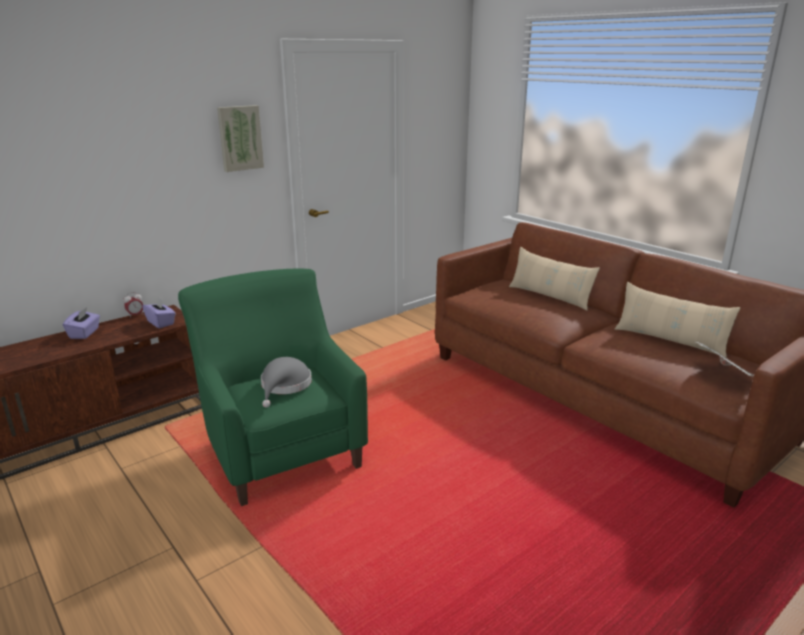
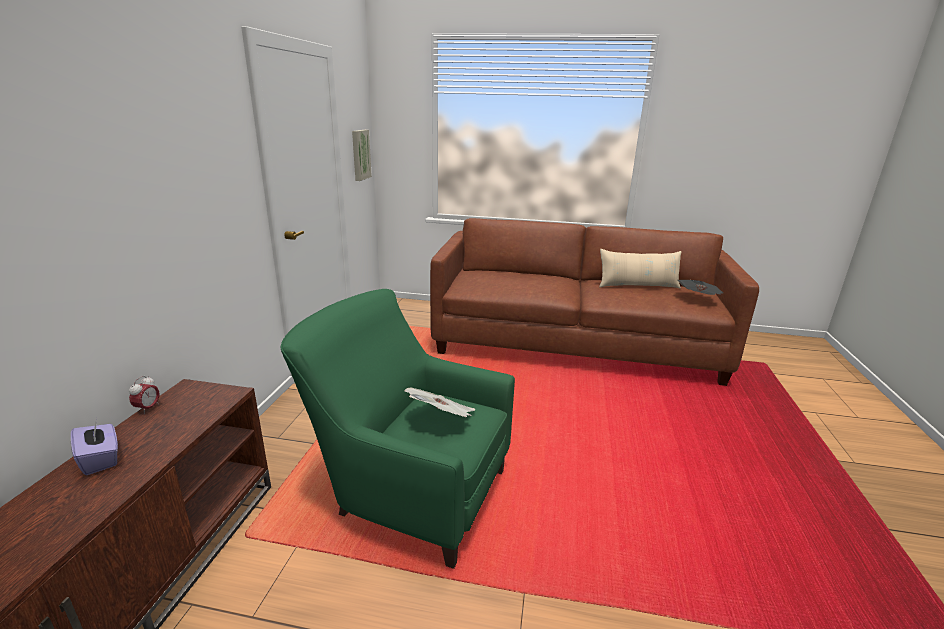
camera: 40 degrees left, 0 degrees up
(161, 322) = (205, 404): purple tissue box -> none
(240, 138) = (220, 149): picture -> picture (360, 154)
(284, 386) = (442, 418): grey hat -> newspaper
(549, 296) = (523, 275): beige pillow -> none

